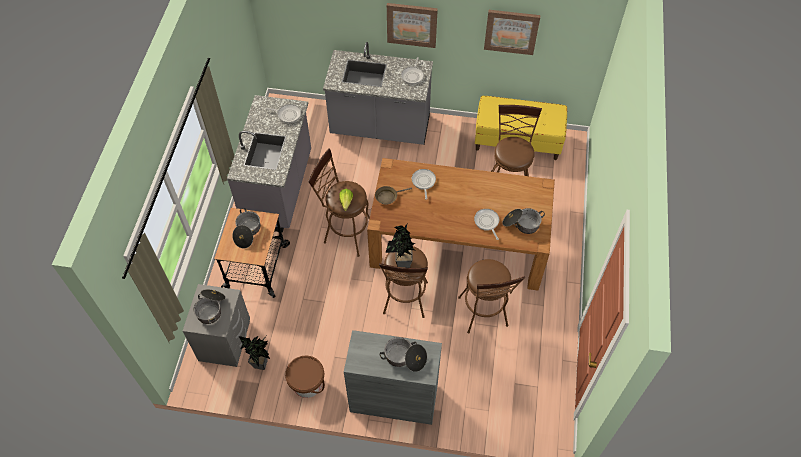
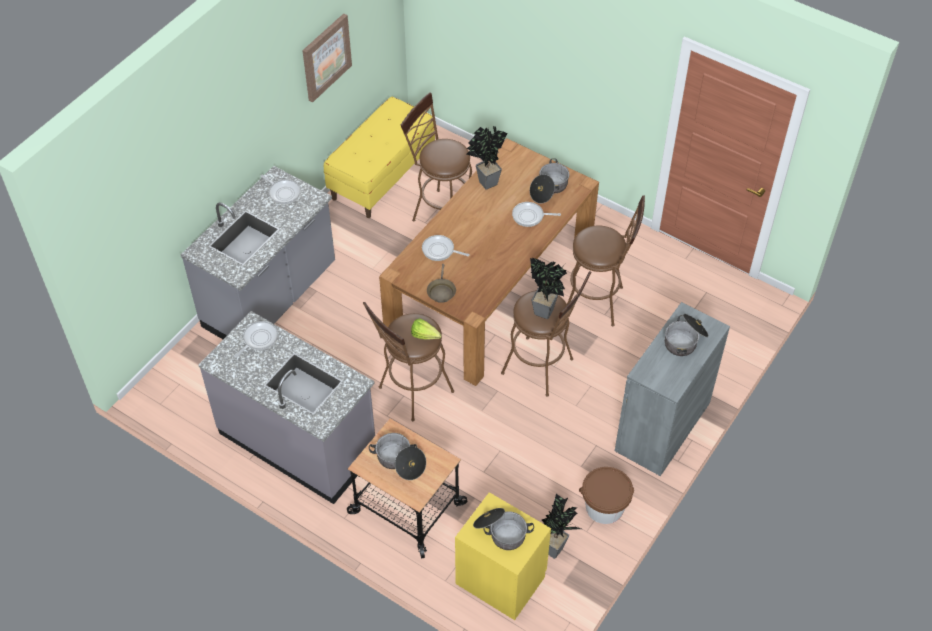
camera: 65 degrees left, 5 degrees down
(225, 341) = (501, 579): grey nightstand -> yellow nightstand
(412, 24) = (242, 140): picture -> none
(502, 183) = (485, 183): none -> potted plant

